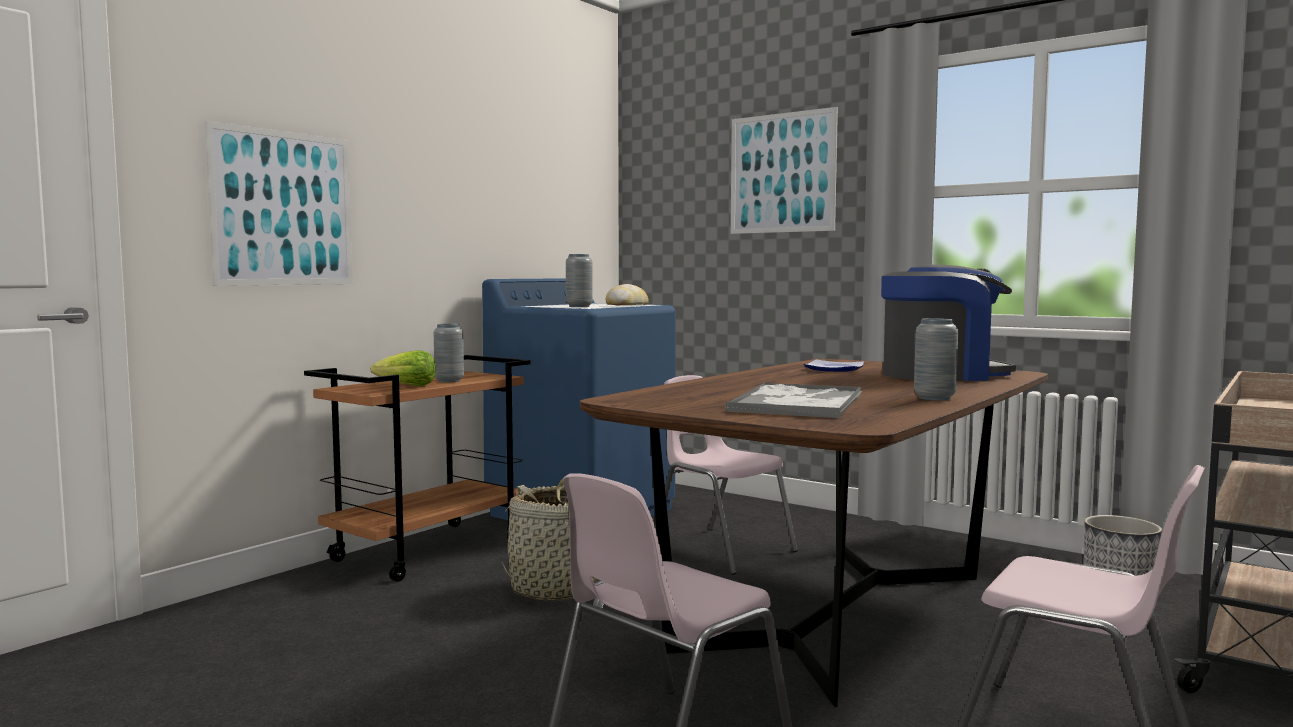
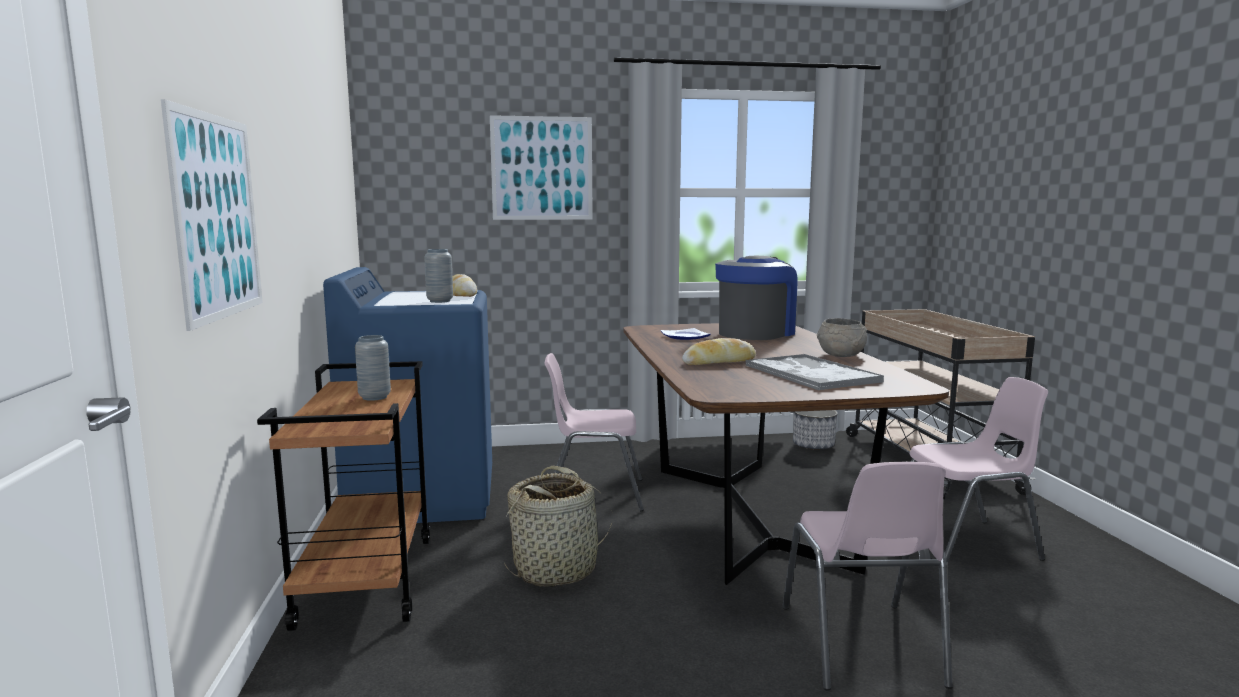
camera: 45 degrees left, 5 degrees up
(406, 386) = (363, 413): lettuce -> none
(754, 385) = (719, 362): none -> bread
(934, 398) = (841, 355): grey vase -> grey bowl

